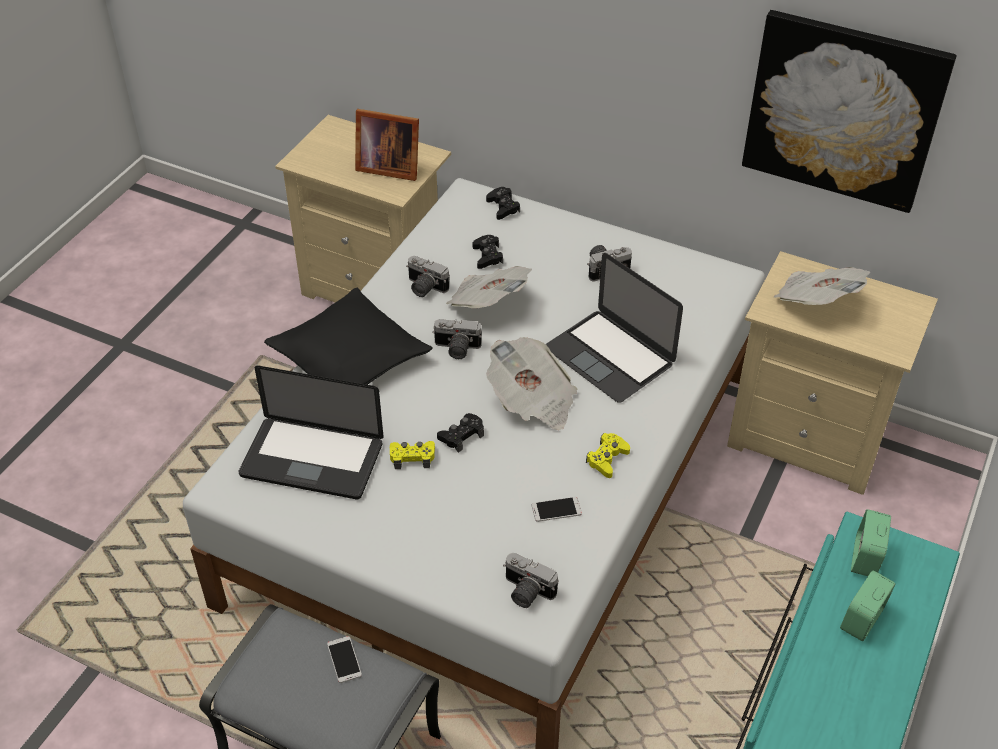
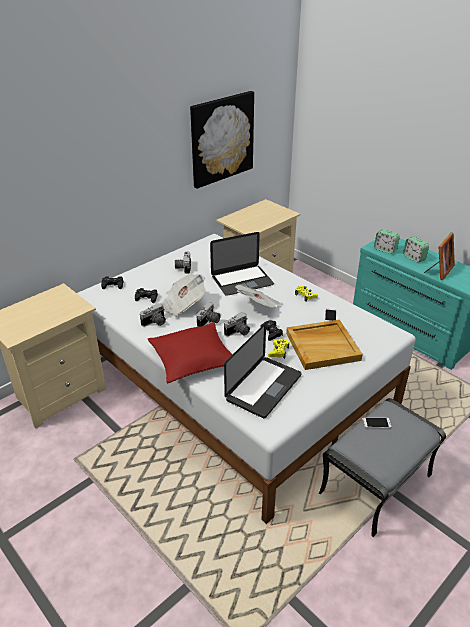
camera: 70 degrees left, 10 degrees down
(349, 358) = (192, 359): black pillow -> red pillow
(387, 167) = (55, 306): picture frame -> picture frame (439, 271)
(453, 515) = (323, 346): none -> beige tray
(525, 592) = (376, 335): camera -> camera (238, 332)
(816, 301) = (251, 220): newspaper -> none

